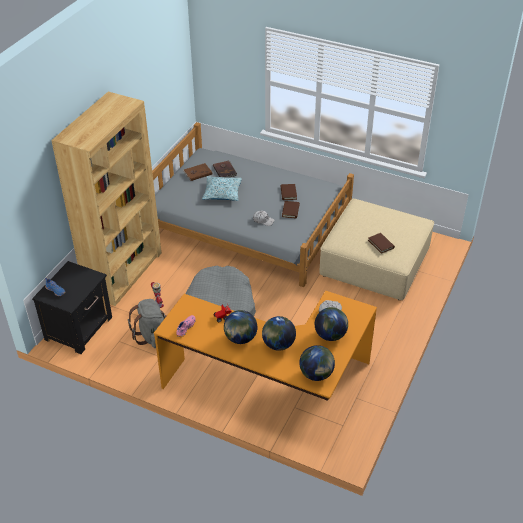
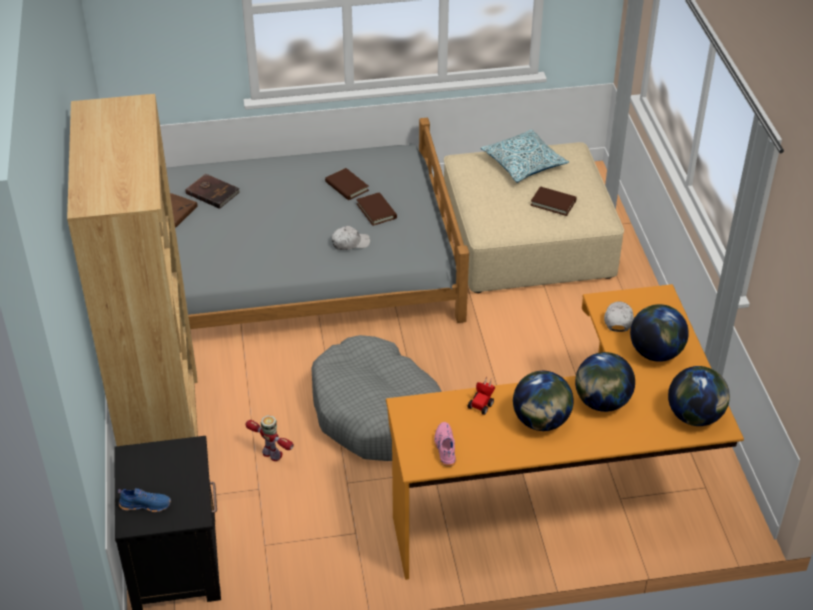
camera: 35 degrees left, 0 degrees up
(152, 336) = (311, 508): grey backpack -> none
(222, 193) = (244, 228): pillow -> pillow (524, 163)

